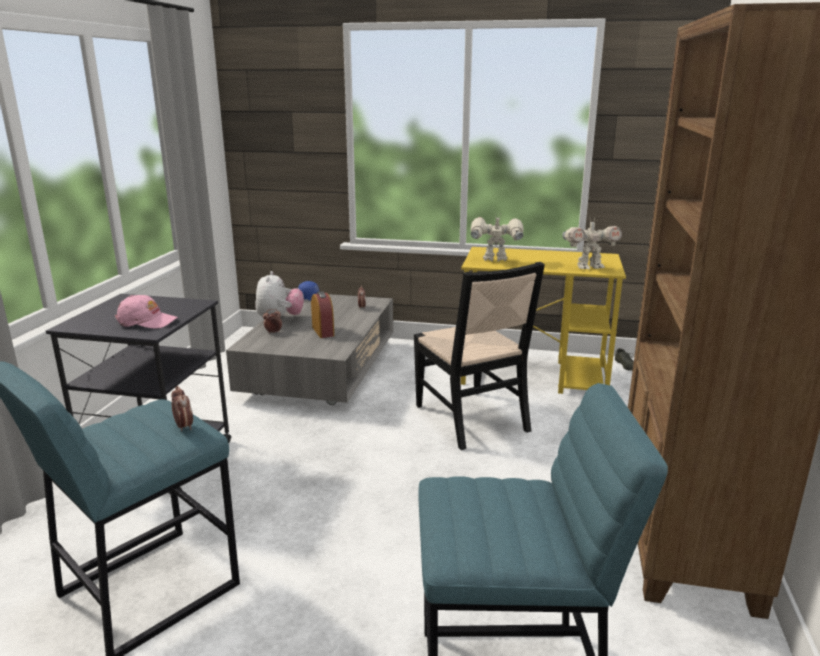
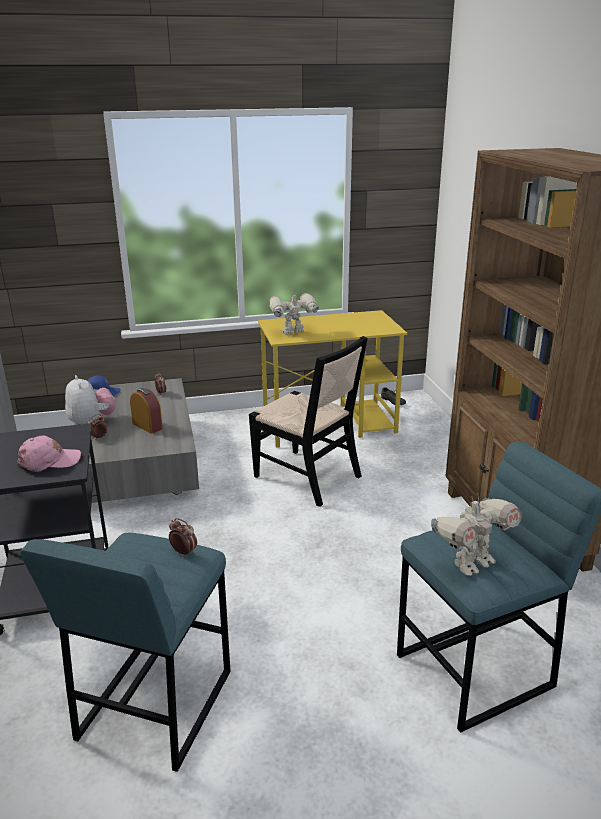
camera: 25 degrees left, 5 degrees up
(589, 267) = (373, 328): toy robot -> toy robot (471, 563)

